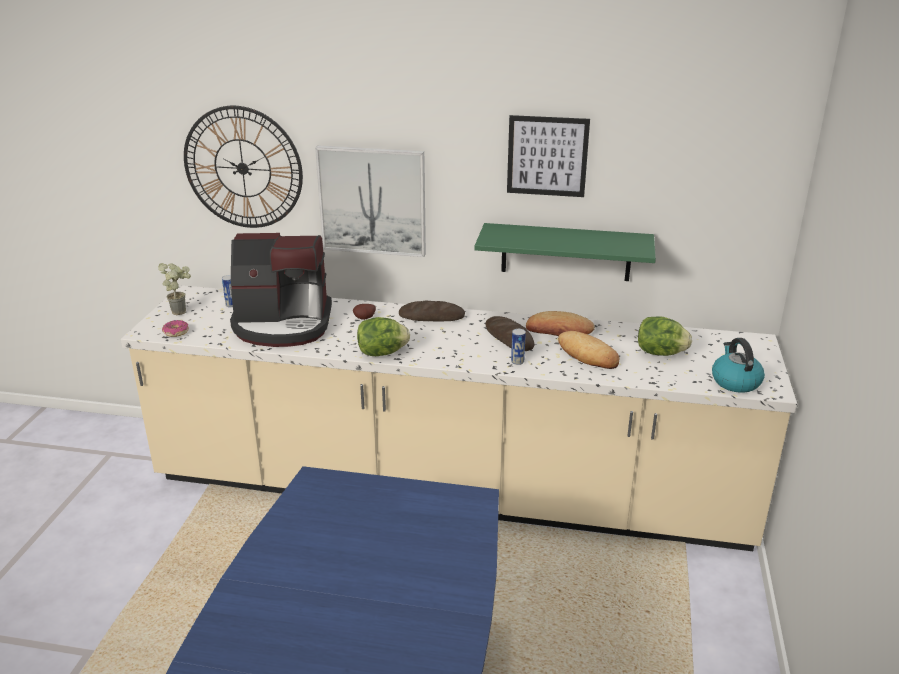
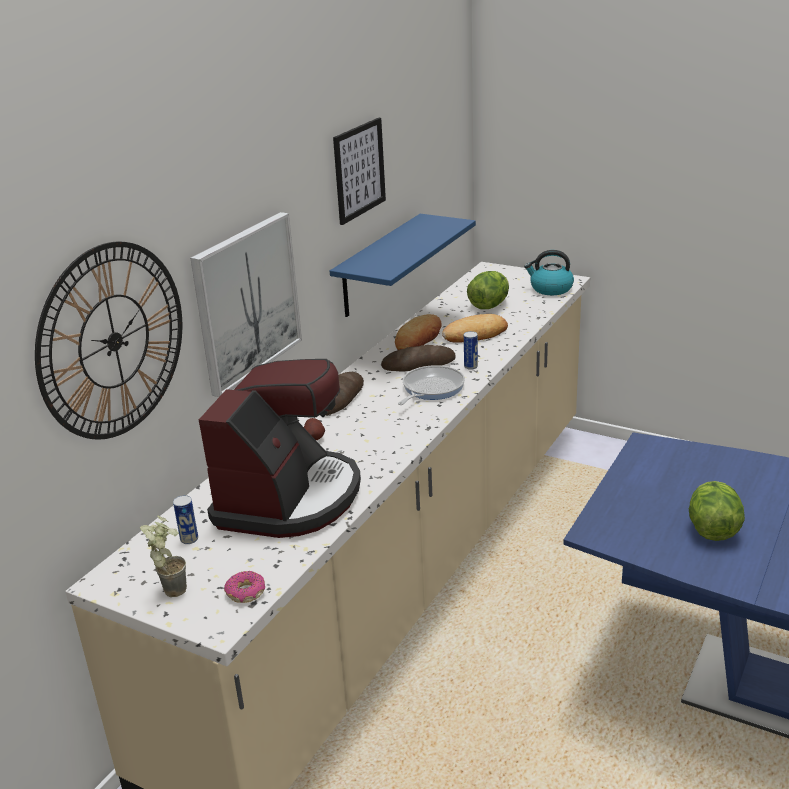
camera: 70 degrees left, 0 degrees up
(382, 353) = (410, 435): lettuce -> lettuce (712, 529)
(465, 350) = (431, 389): none -> frying pan
(566, 252) = (379, 265): green shelf -> blue shelf

